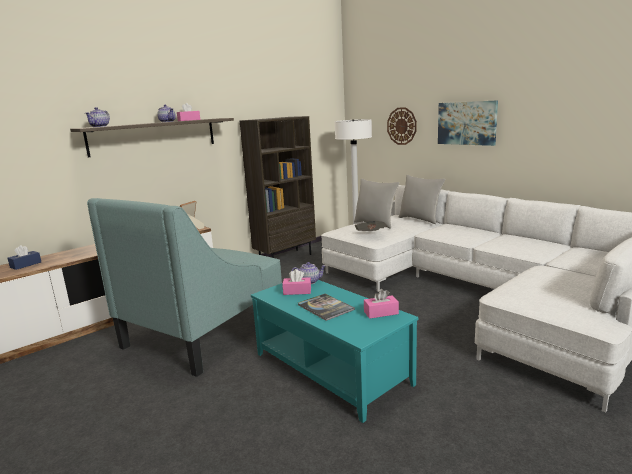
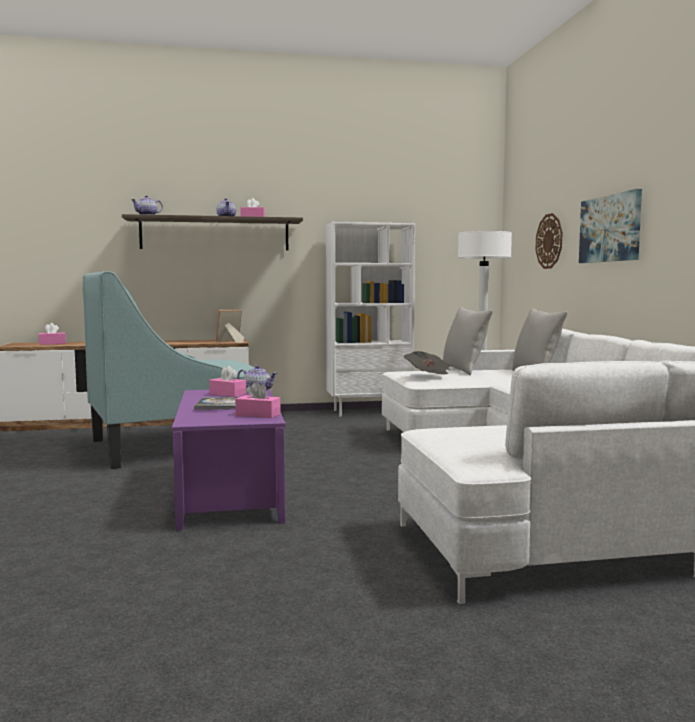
camera: 30 degrees right, 10 degrees down
(26, 265) = (52, 343): blue tissue box -> pink tissue box
(285, 258) = (369, 412): brown bookcase -> white bookcase
(332, 368) = (231, 492): turquoise coffee table -> purple coffee table

